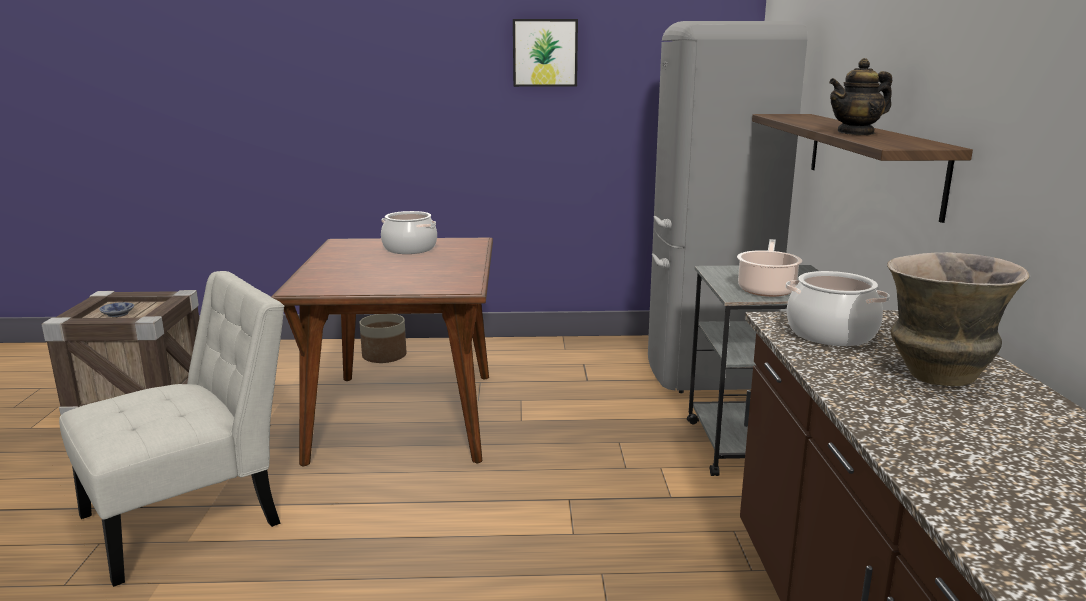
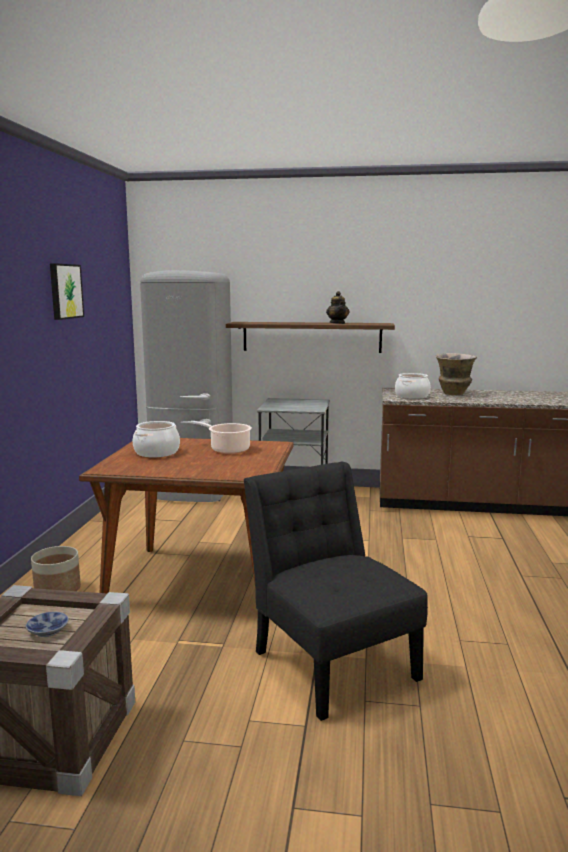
camera: 80 degrees left, 5 degrees down
(193, 516) = (331, 660): white chair -> black chair
(766, 289) = (307, 406): cooking pot -> cooking pot (227, 449)

